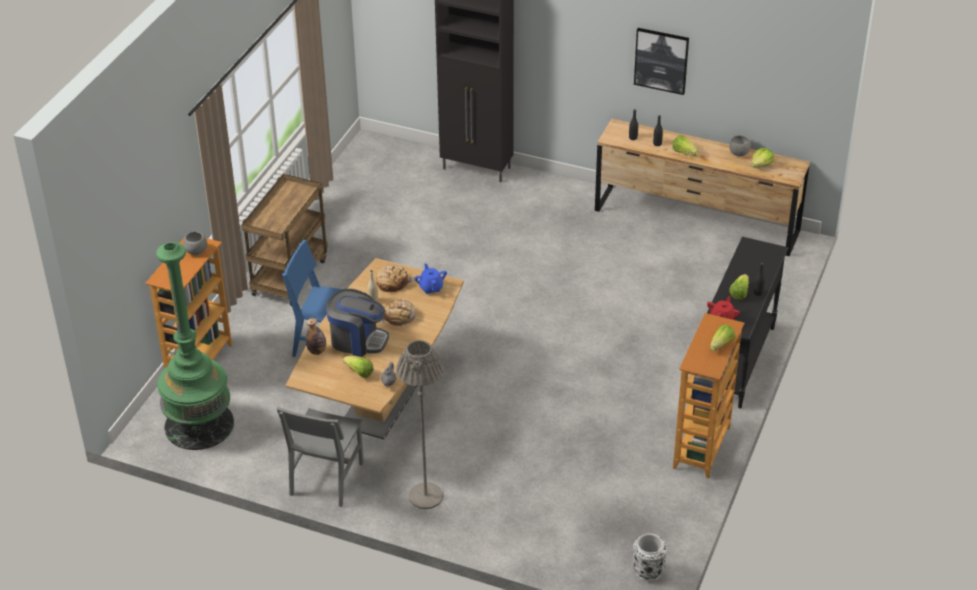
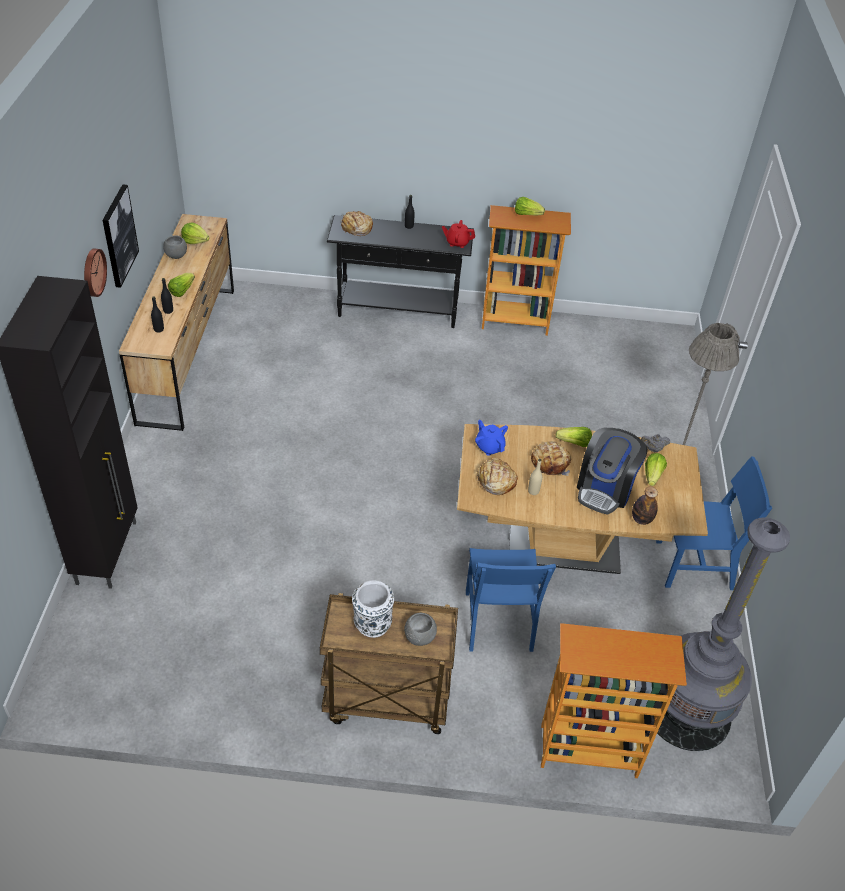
camera: 110 degrees left, 5 degrees up
(196, 251) = (594, 646): grey bowl -> grey bowl (420, 637)
(199, 425) = (687, 711): green floor lamp -> grey floor lamp
(326, 478) = (694, 565): grey chair -> blue chair
(357, 340) = (605, 489): coffee machine -> coffee machine turned 150 degrees counterclockwise
(431, 287) = (489, 447): blue teapot -> blue teapot turned 90 degrees clockwise
(602, 40) = (92, 272): none -> wall clock
(648, 571) = (664, 337): white vase -> white vase (372, 624)
(739, 293) = (414, 236): lettuce -> lettuce (574, 443)
(759, 257) = (356, 228): none -> bread

